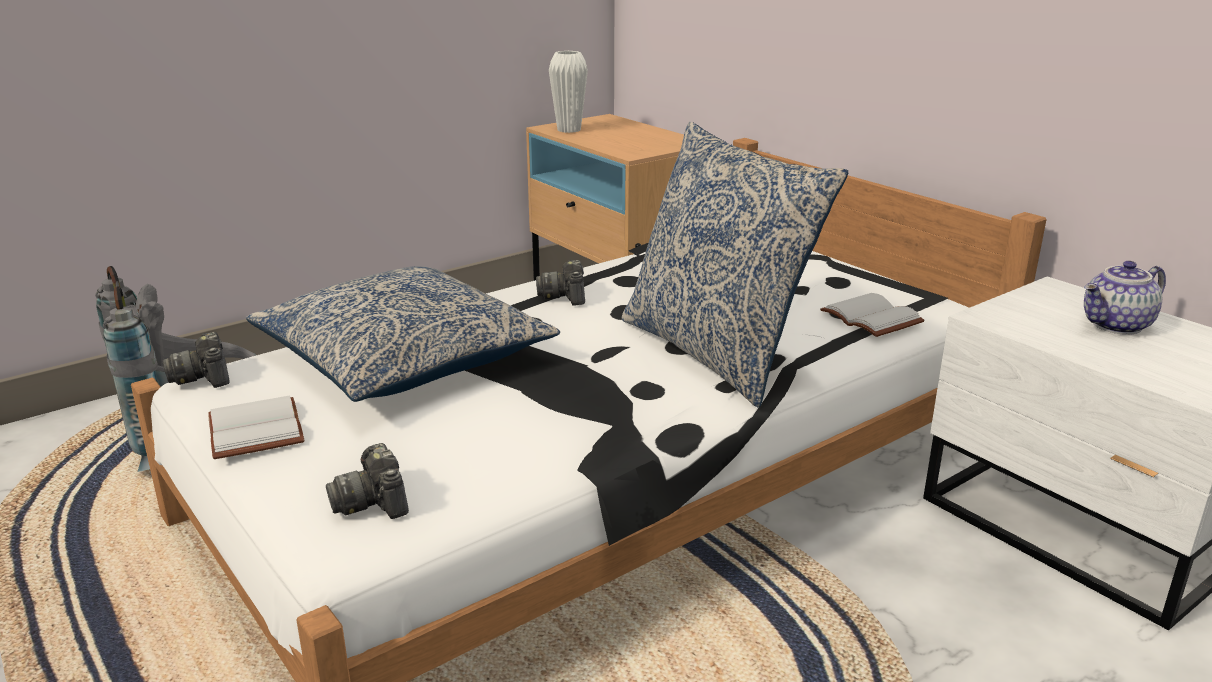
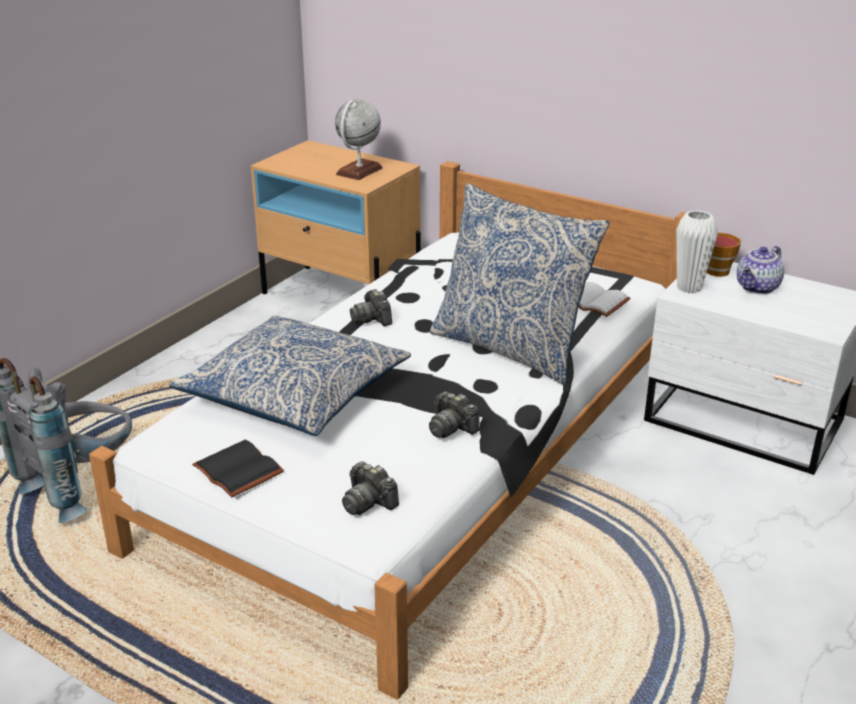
camera: 20 degrees left, 5 degrees up
(204, 377) = (155, 437): camera -> camera (451, 427)
(259, 430) = (241, 470): white book -> black book
(569, 130) = (290, 164): white vase -> white vase (689, 288)
(639, 142) = (359, 171): none -> globe
(1057, 296) = (714, 270): none -> cup

